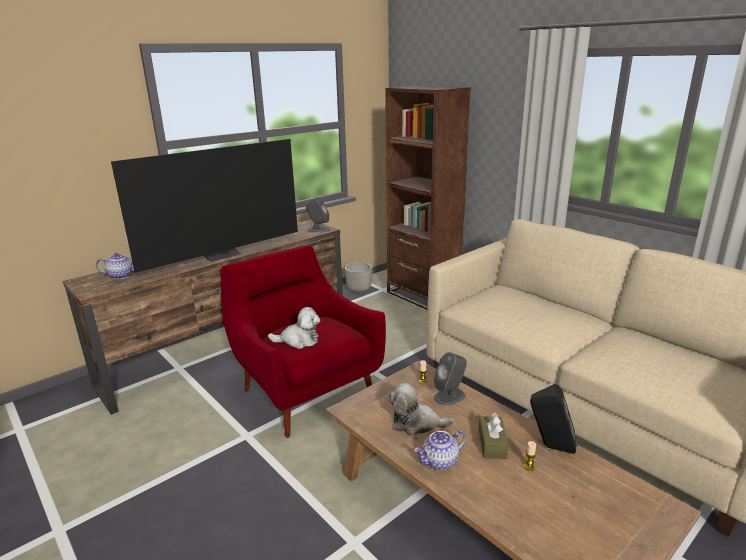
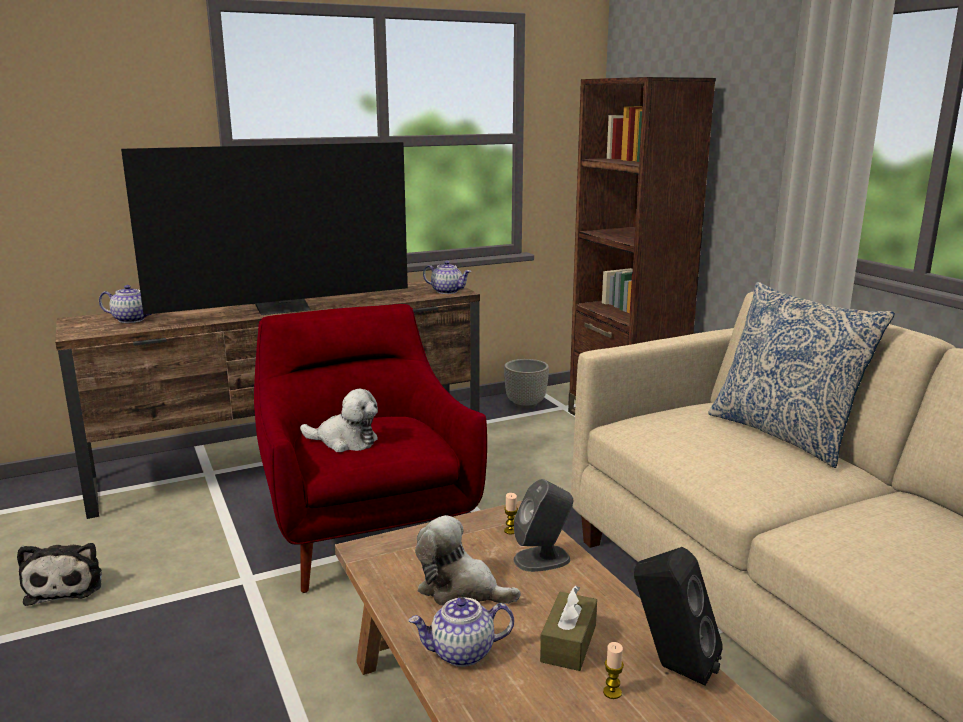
camera: 15 degrees right, 5 degrees down
(125, 463) = (66, 585): none -> plush toy
(318, 230) = (447, 291): grey speaker -> teapot
(548, 301) = (784, 434): none -> pillow

